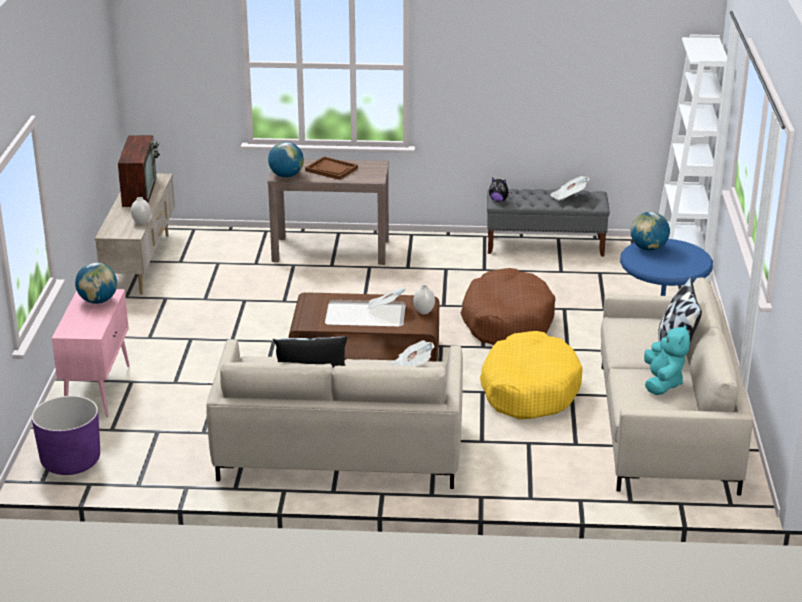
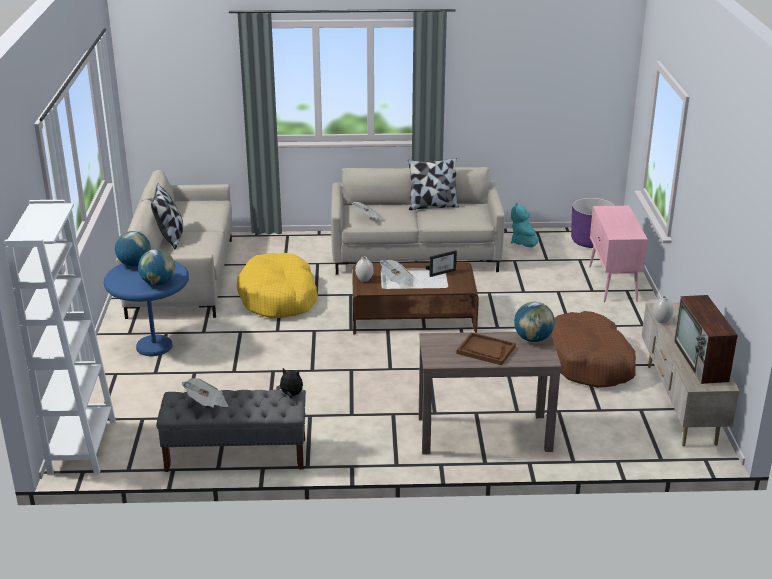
camera: 175 degrees right, 0 degrees up
(98, 301) = (621, 230): globe -> globe (134, 264)
(330, 318) = (441, 272): none -> picture frame
(507, 321) = (291, 355): brown dog bed -> brown dog bed (589, 362)
(662, 383) = (190, 217): turquoise plush toy -> turquoise plush toy (524, 243)

